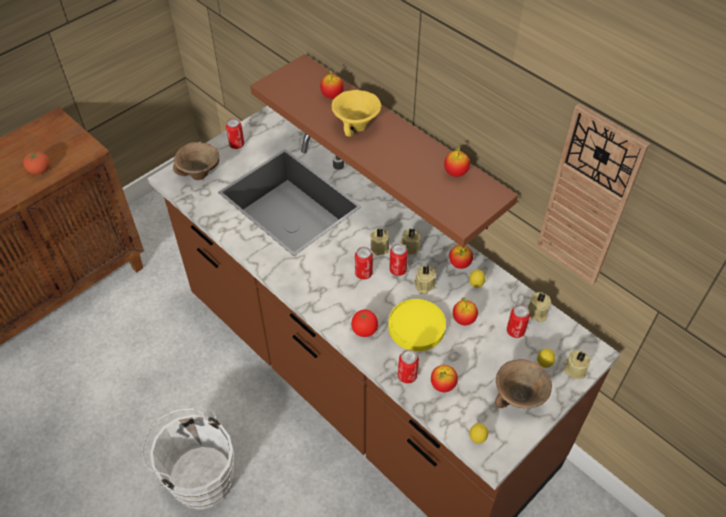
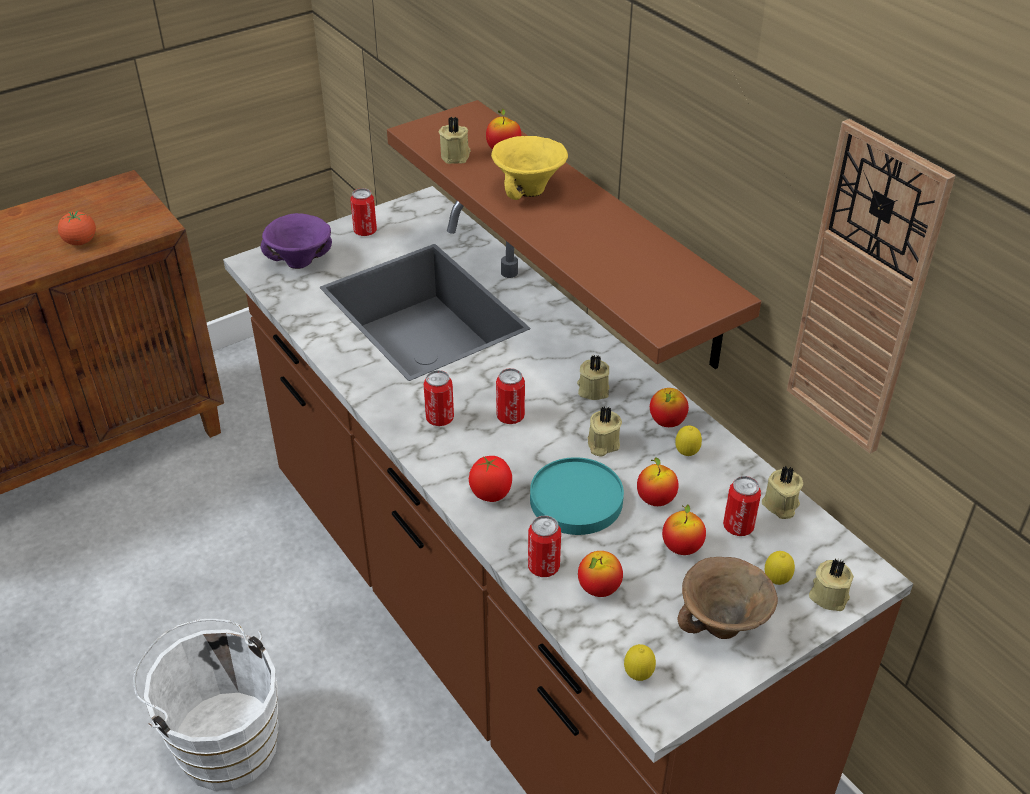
camera: 10 degrees right, 10 degrees down
(199, 175) = (299, 263): brown bowl -> purple bowl
(380, 247) = (546, 384): beige candle -> beige candle (456, 156)
(398, 270) = (565, 418): can -> can (440, 418)
(416, 326) = (576, 499): yellow plate -> turquoise plate
(455, 173) = (667, 262): apple -> apple (681, 547)

